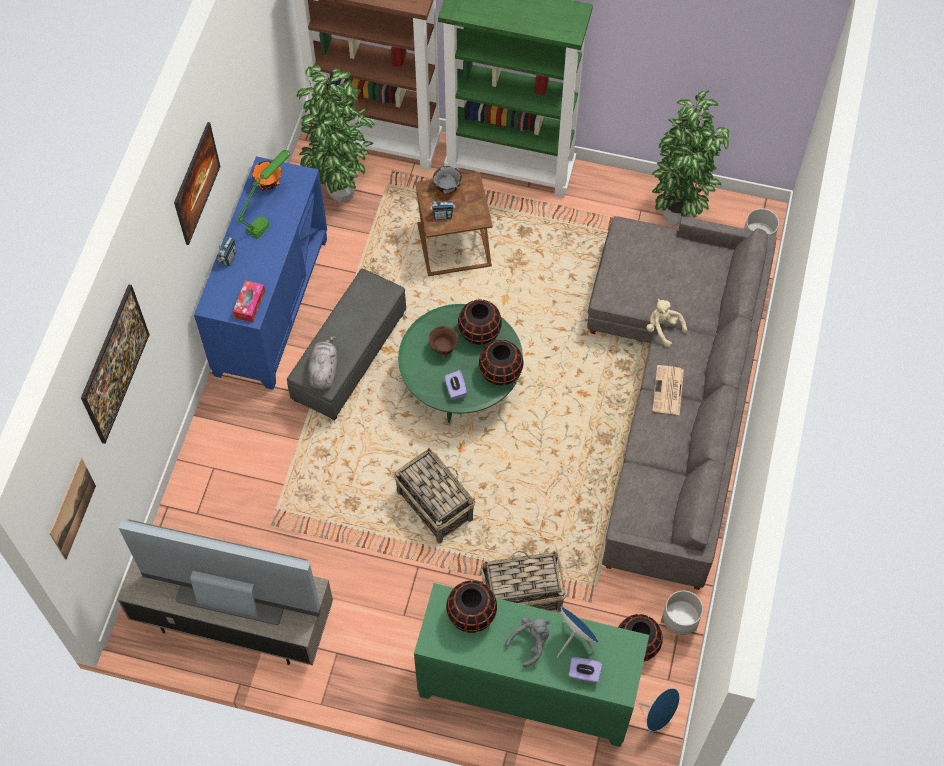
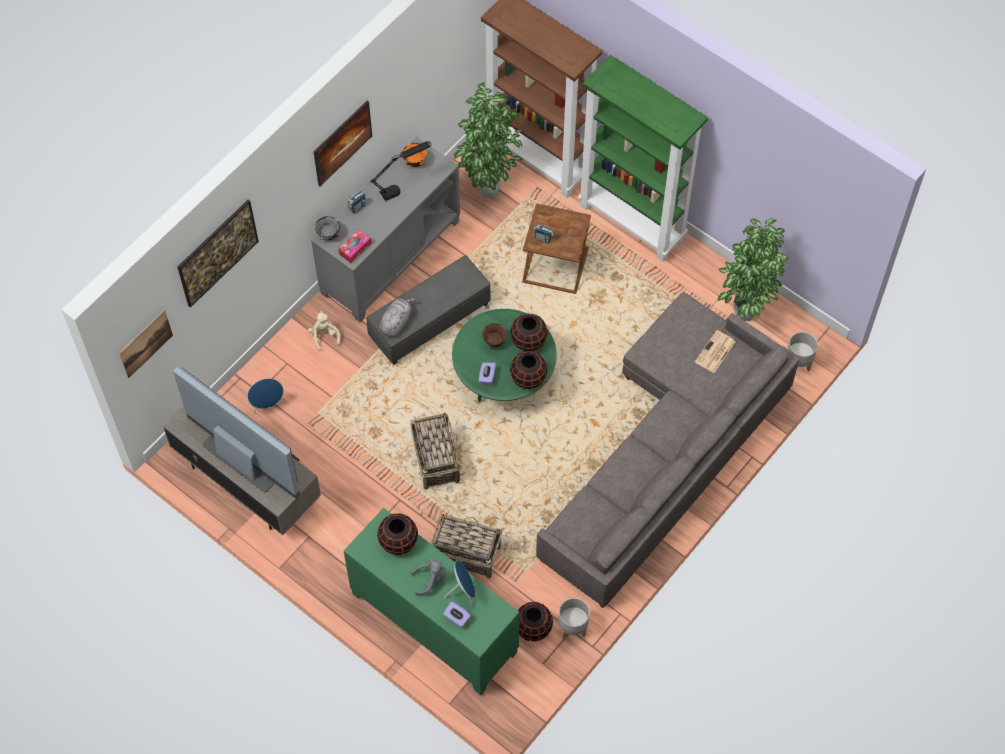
camera: 25 degrees right, 0 degrees up
(268, 217) = (402, 187): green table lamp -> black table lamp
(271, 305) = (390, 257): blue cabinet -> grey cabinet
(447, 188) = (558, 218): grey bowl -> grey bowl (328, 235)
(657, 719) = (519, 687): blue speaker -> blue speaker (268, 405)
(663, 328) = (671, 395): beige plush toy -> beige plush toy (324, 336)
(668, 391) = (648, 445): newspaper -> newspaper (715, 352)

